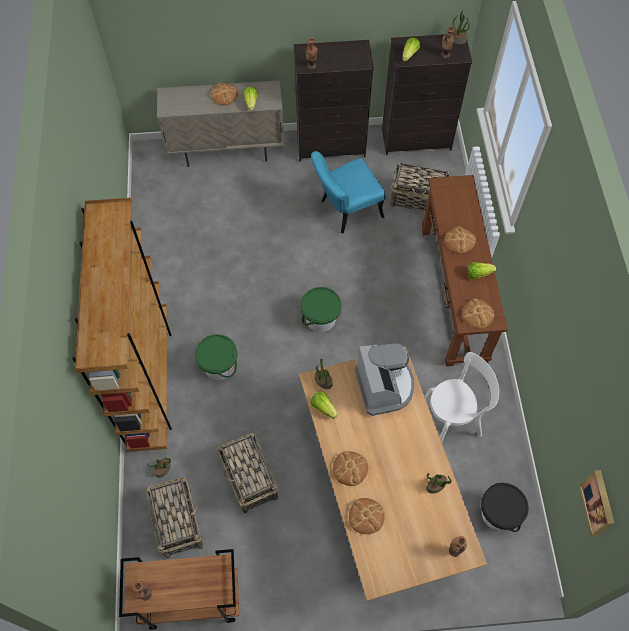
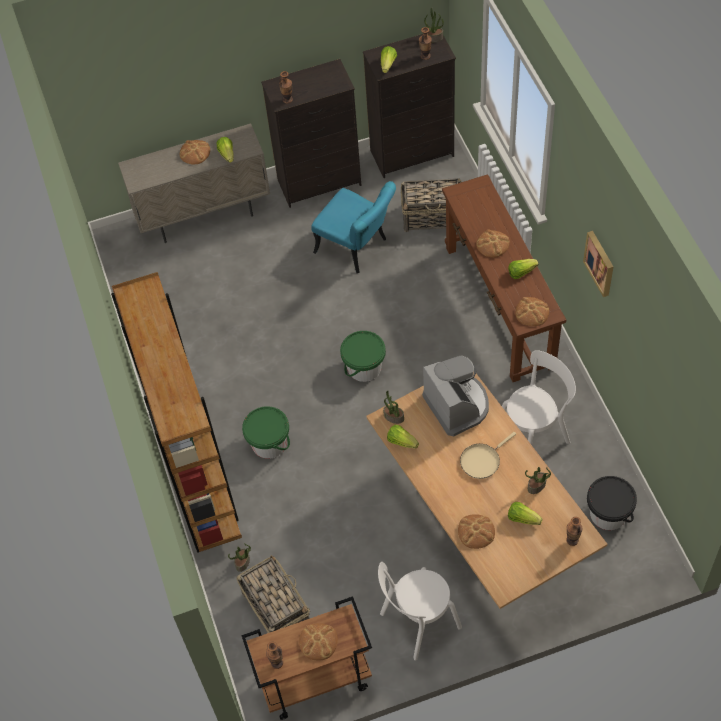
camera: 10 degrees left, 5 degrees down
(250, 479) = (339, 548): basket -> none
(297, 570) = (417, 622): none -> white chair
(345, 211) = (357, 248): turquoise chair -> turquoise chair turned 105 degrees counterclockwise
(350, 468) = (446, 492): bread -> bread (318, 642)
(392, 446) = (482, 460): none -> beige frying pan
(413, 515) = (522, 518): none -> lettuce
(599, 503) = (694, 445): picture -> picture (600, 263)

